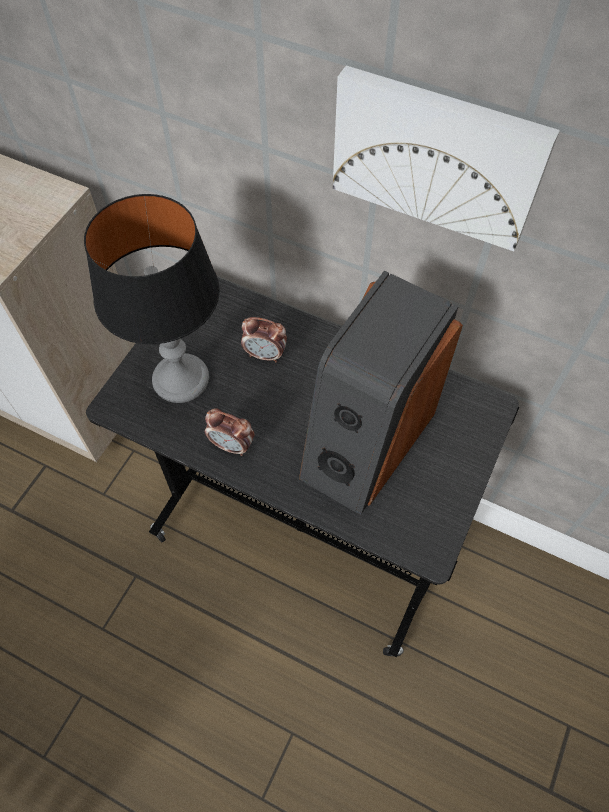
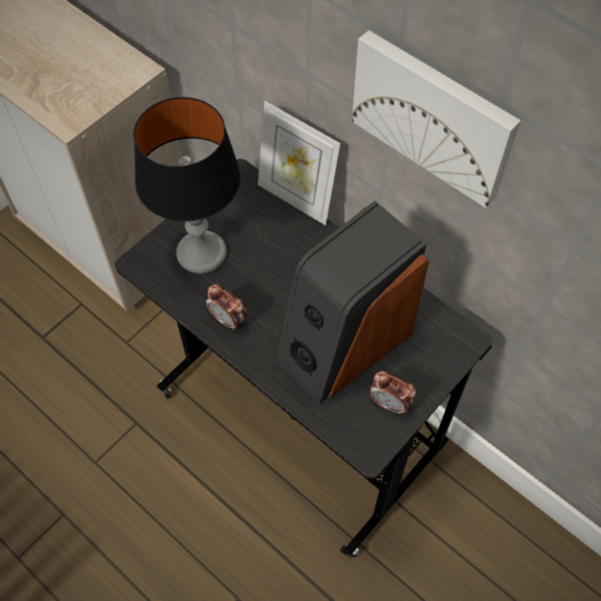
camera: 15 degrees right, 0 degrees up
(265, 355) = (280, 248): alarm clock -> alarm clock (390, 403)
(267, 299) = (296, 199): none -> picture frame

